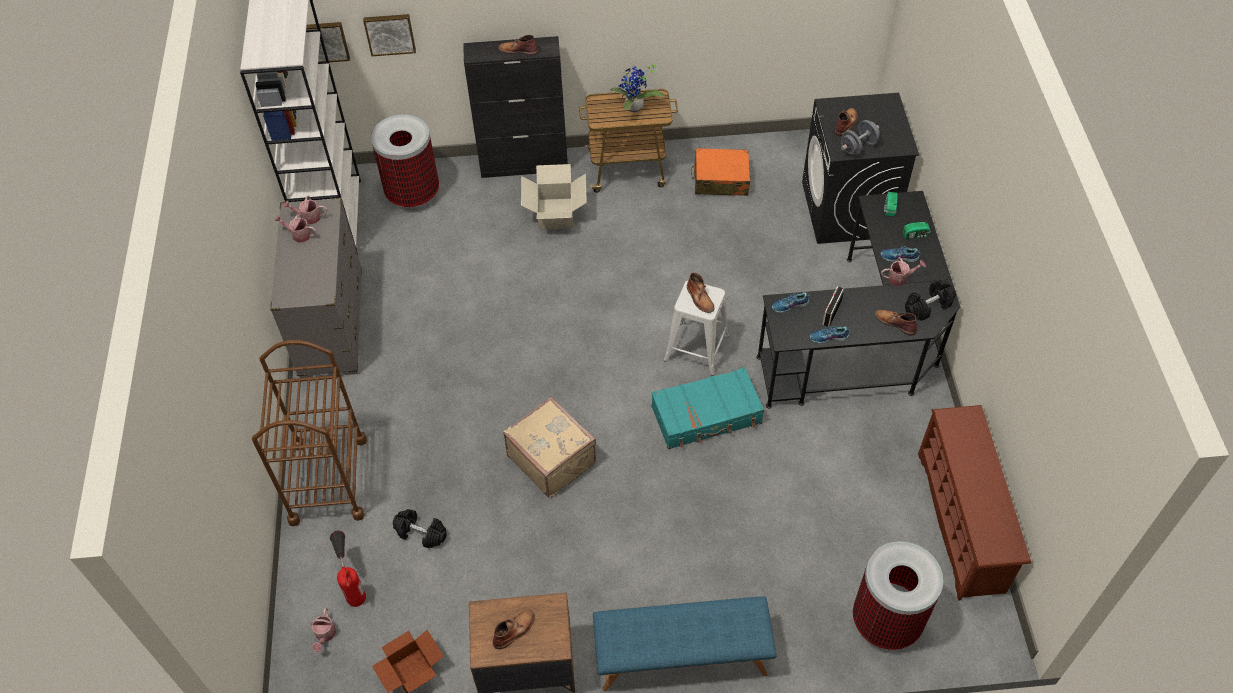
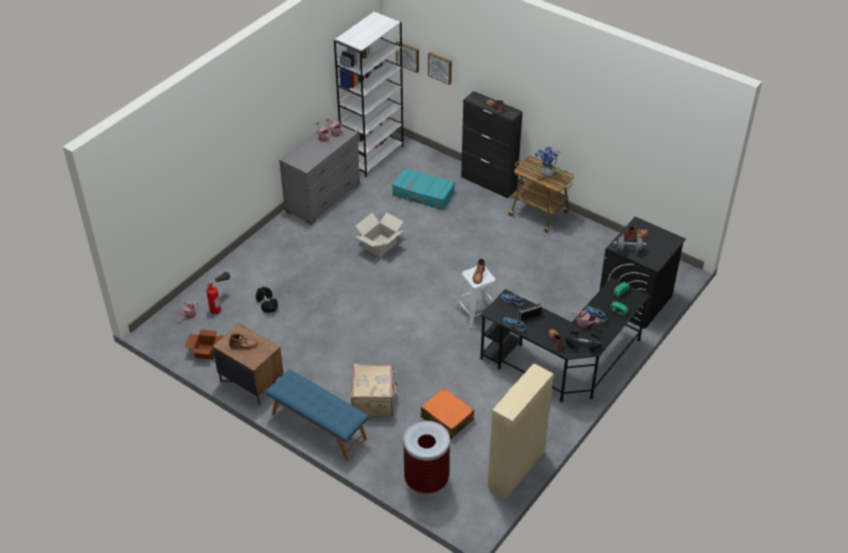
camera: 40 degrees right, 10 degrees down
(328, 480) = (253, 259): brown cart -> none
(413, 193) = (420, 165): trash can -> none
(552, 459) = (355, 313): beige suitcase -> beige suitcase (374, 400)
(556, 213) = (478, 213): cardboard box -> cardboard box (380, 245)
(707, 415) = (446, 342): turquoise suitcase -> turquoise suitcase (423, 195)
(720, 180) = (582, 247): orange suitcase -> orange suitcase (447, 418)
(962, 522) = (515, 469): brown shoe rack -> beige cabinet

